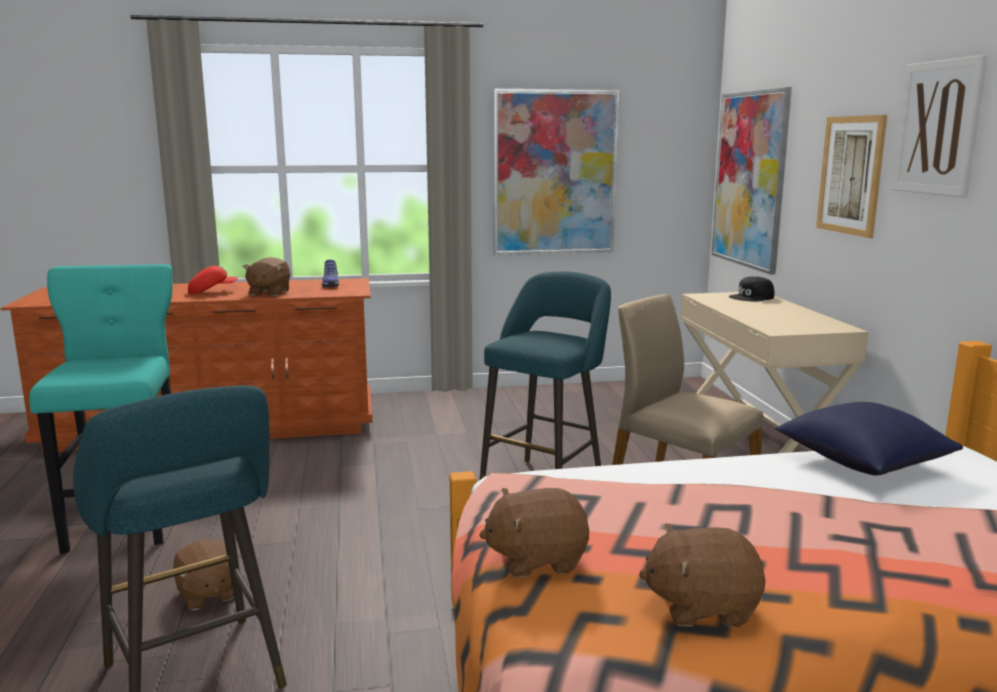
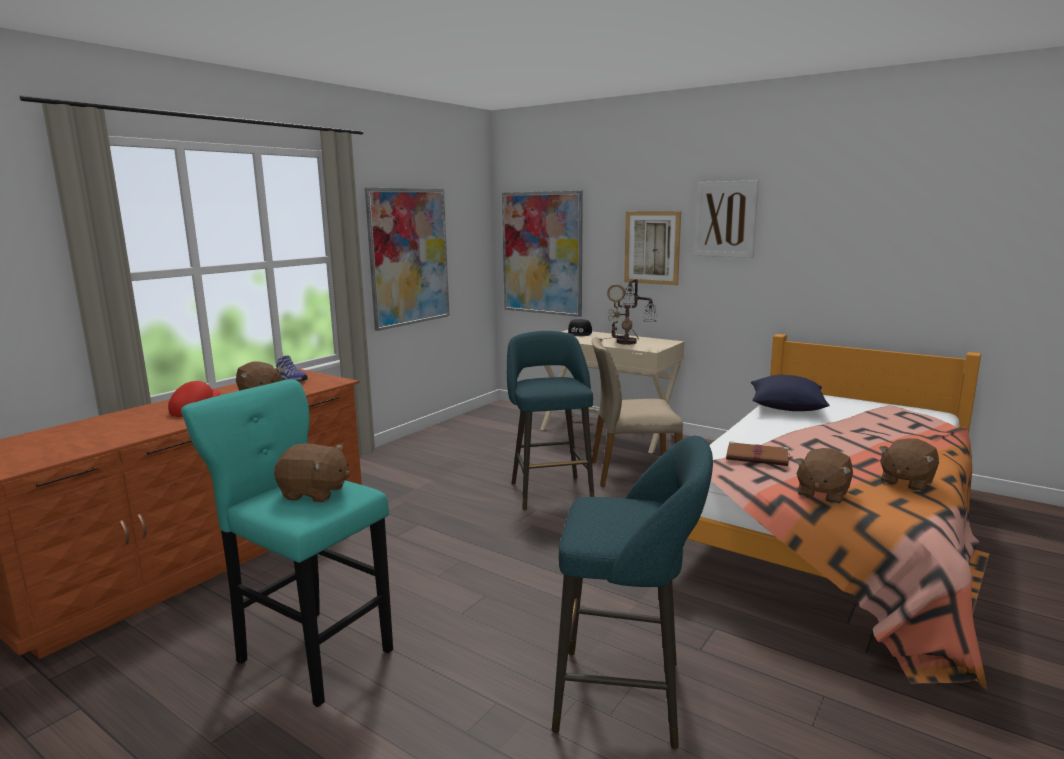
camera: 45 degrees left, 0 degrees up
(207, 595) = (511, 655): brown plush toy -> brown plush toy (314, 493)
(595, 493) = (758, 457): none -> brown book
(774, 318) = (627, 343): none -> table lamp

